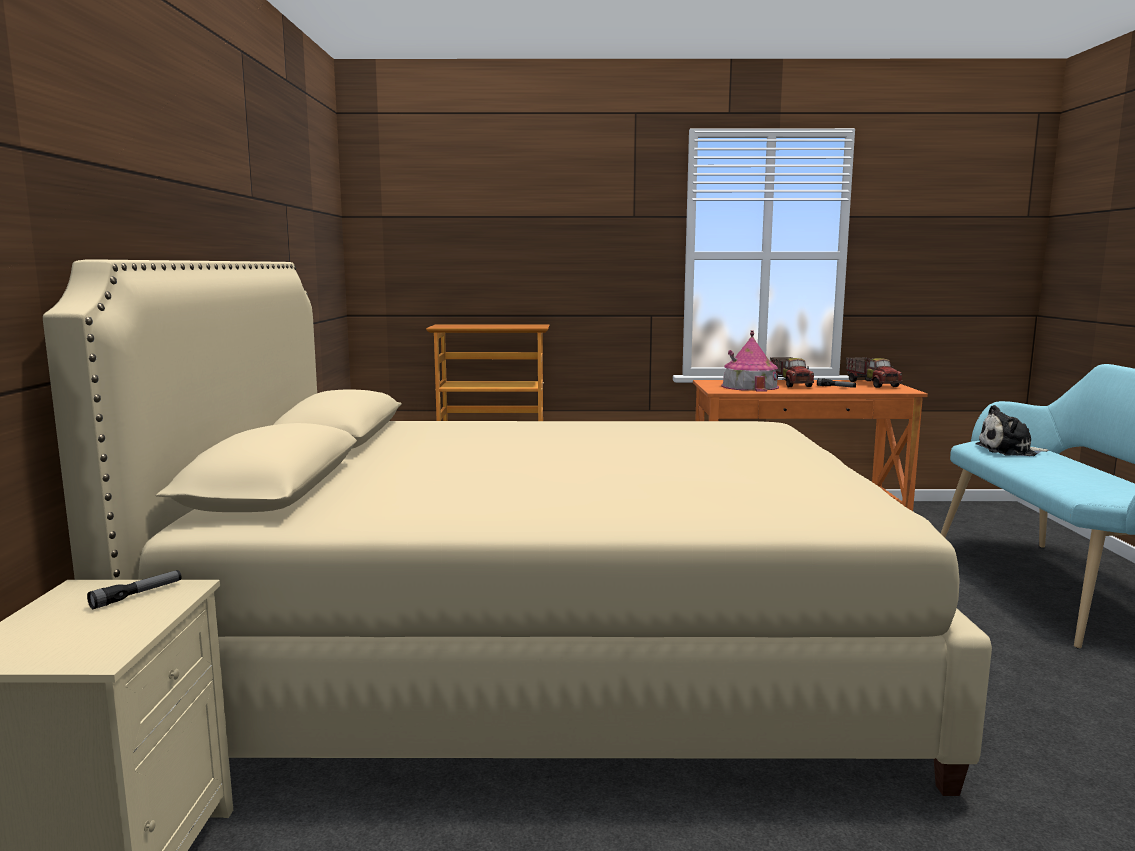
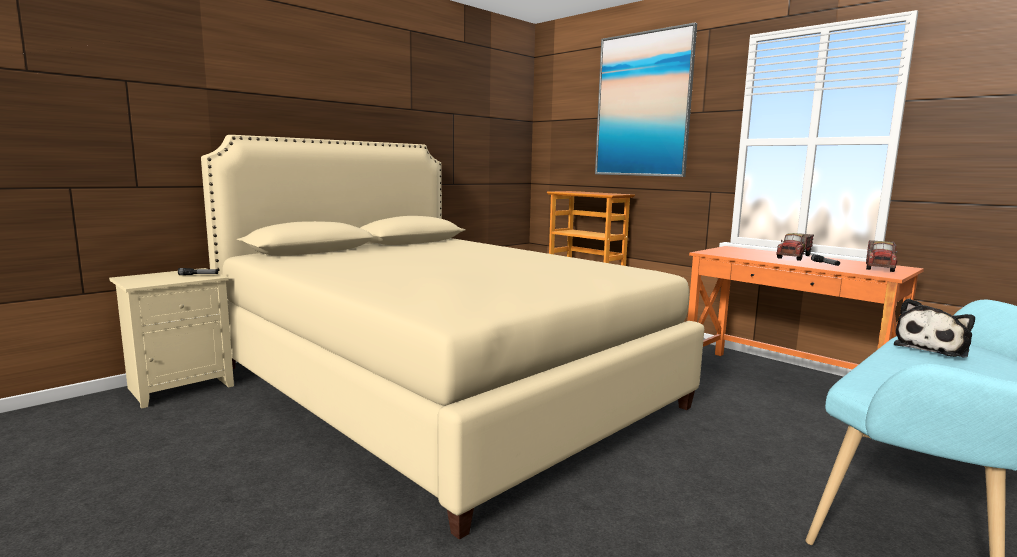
camera: 45 degrees right, 0 degrees up
(548, 203) = (643, 105): none -> picture
(749, 386) = (746, 253): toy house -> none
(1009, 451) = (933, 348): plush toy -> plush toy turned 90 degrees counterclockwise

